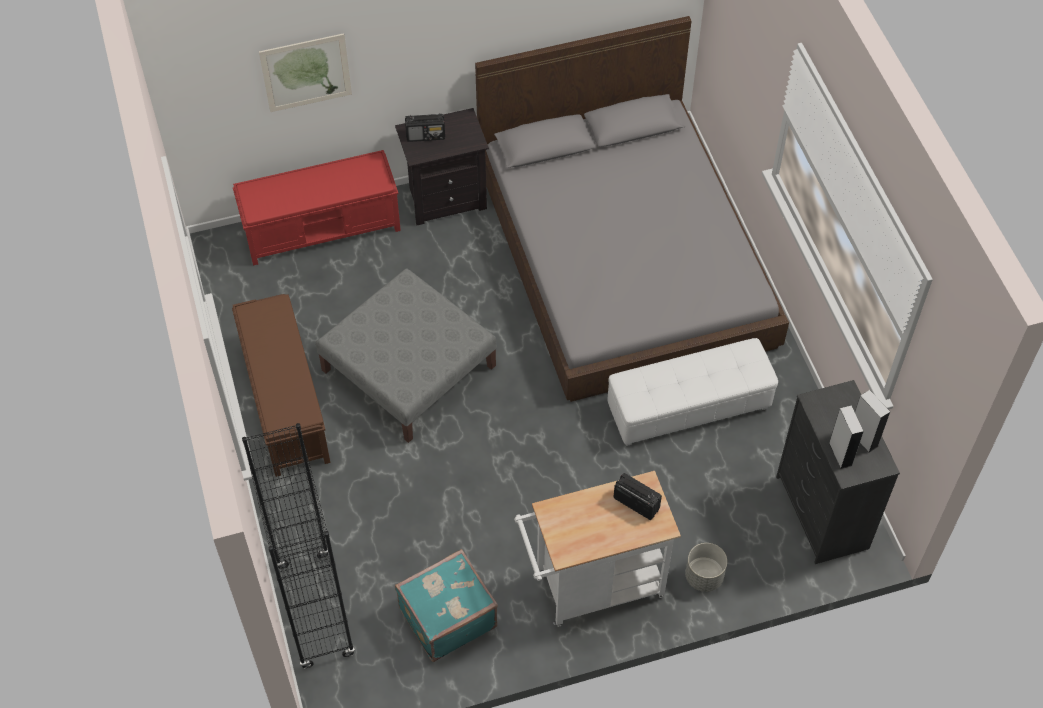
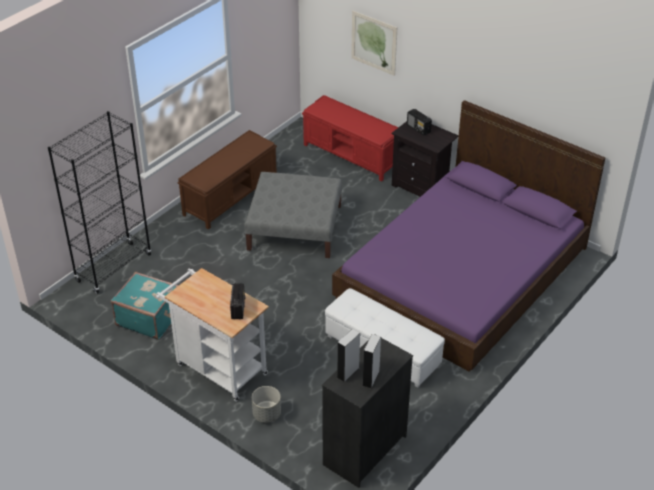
camera: 55 degrees right, 15 degrees down
(624, 255) = (463, 272): grey bed -> purple bed

